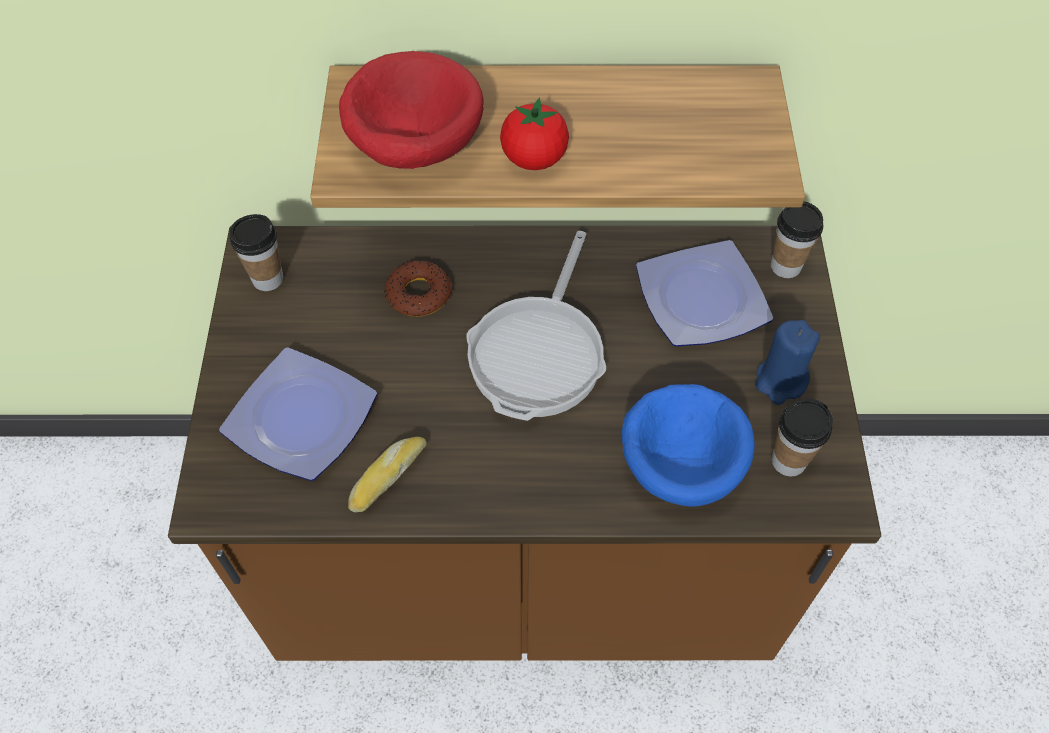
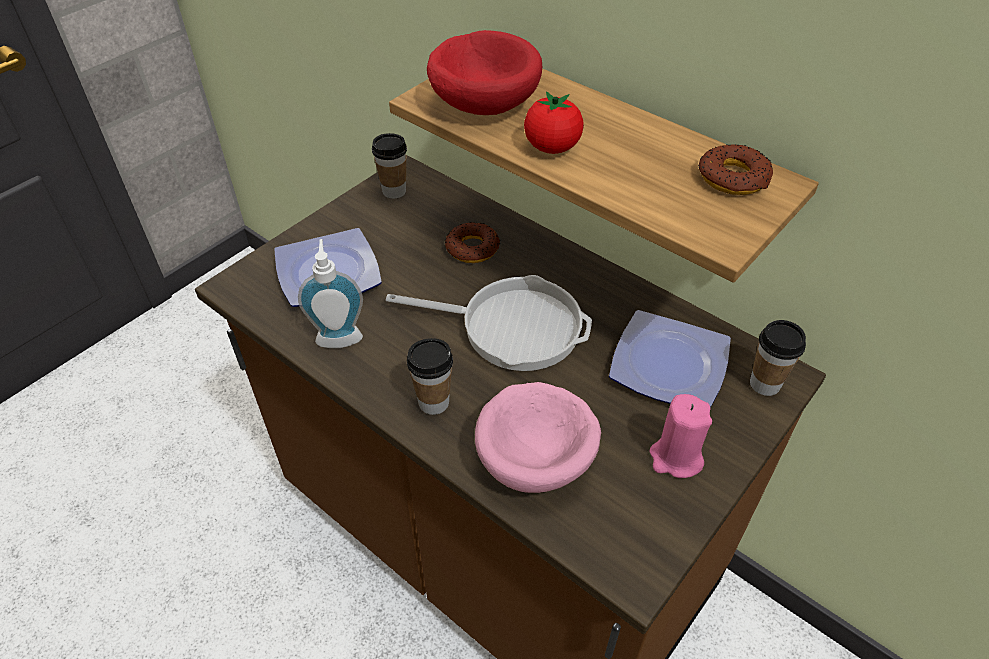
camera: 40 degrees right, 10 degrees down
(387, 476) = (339, 335): bread -> soap dispenser
(539, 353) = (512, 327): frying pan -> frying pan turned 135 degrees counterclockwise
(682, 463) = (538, 459): blue bowl -> pink bowl
(714, 100) = (733, 177): none -> donut
(780, 381) = (675, 458): blue candle -> pink candle
(788, 461) = (622, 516): cup -> cup (433, 402)

